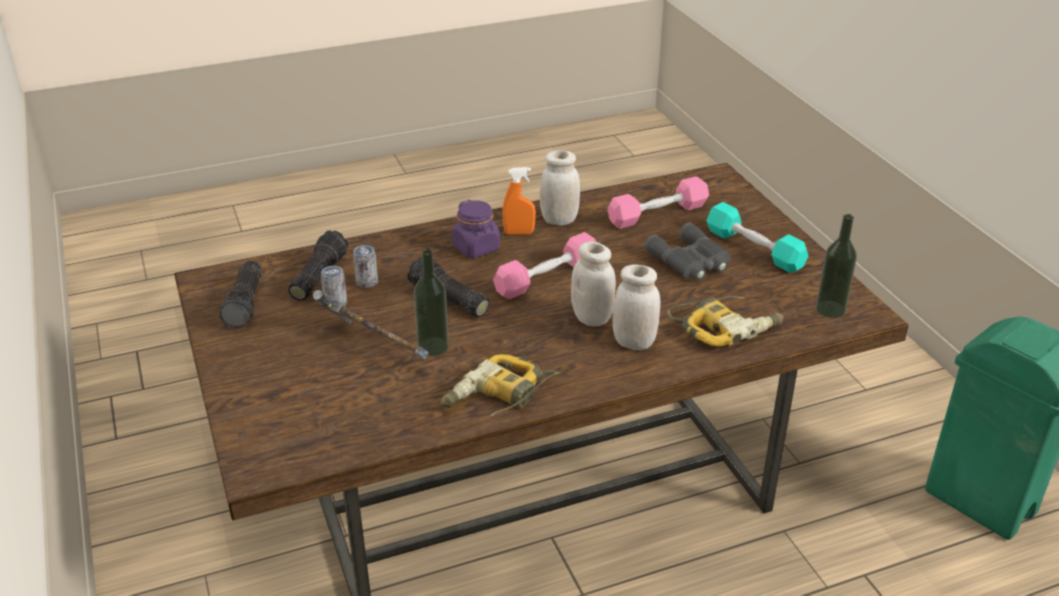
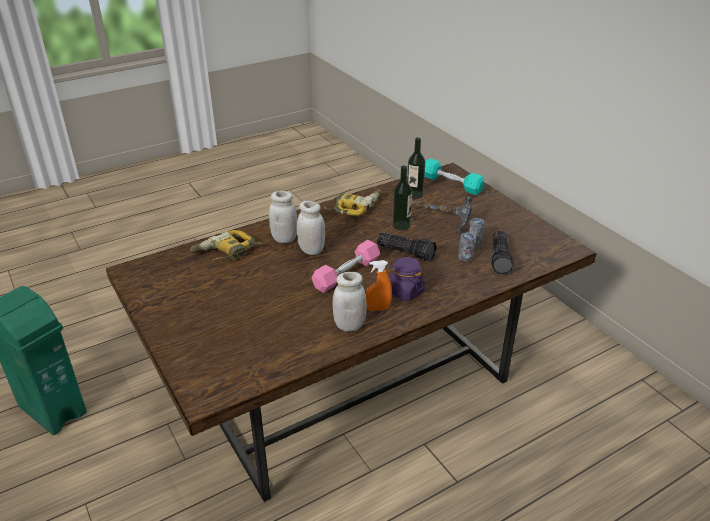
camera: 170 degrees right, 0 degrees up
(246, 304) = (528, 237): flashlight -> none
(657, 214) = (266, 341): pink dumbbell -> none
(690, 261) = (243, 298): grey binoculars -> none
(754, 249) = (191, 314): turquoise dumbbell -> turquoise dumbbell (451, 184)
(830, 309) = (153, 271): bottle -> bottle (414, 194)

